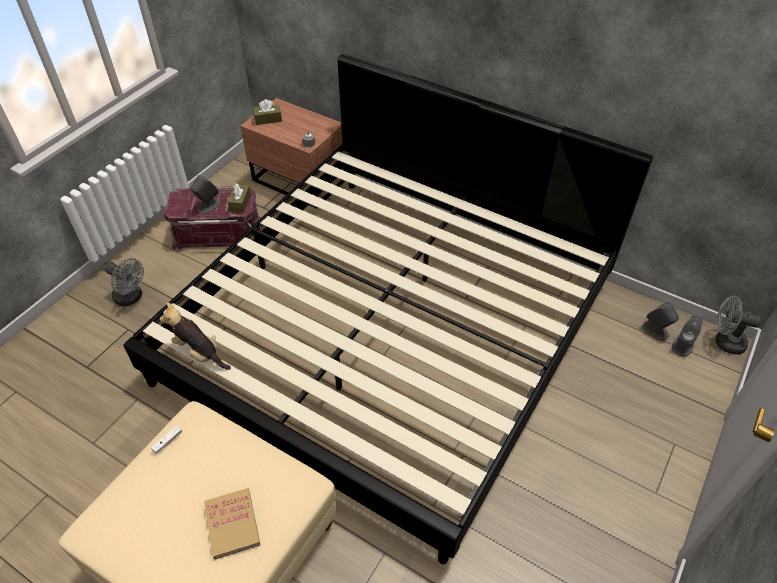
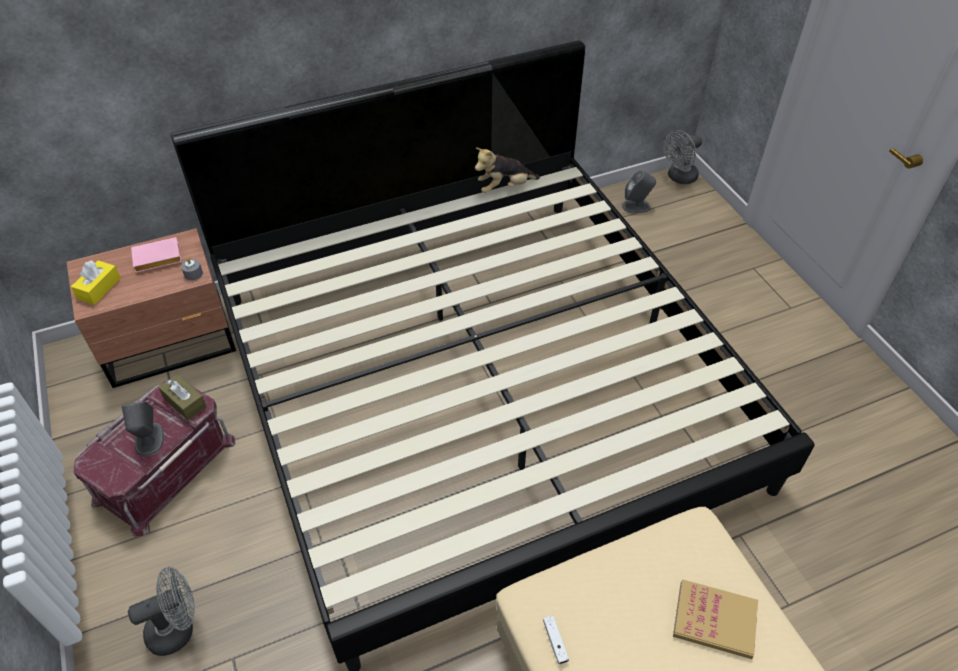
camera: 55 degrees left, 0 degrees up
(199, 352) = (419, 555): plush toy -> plush toy (504, 188)
(268, 119) = (99, 288): brown tissue box -> yellow tissue box
(306, 124) = (156, 259): none -> pink book
(682, 345) = (663, 201): grey speaker -> none

